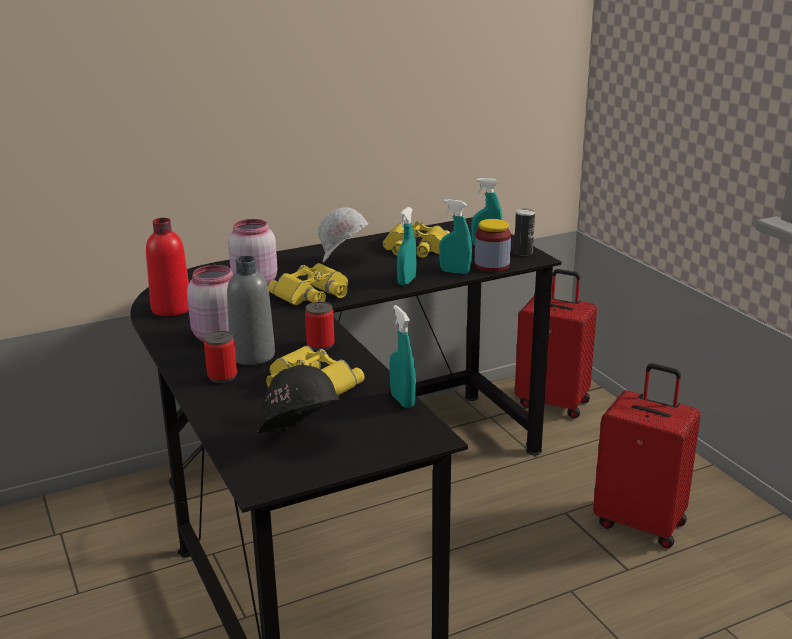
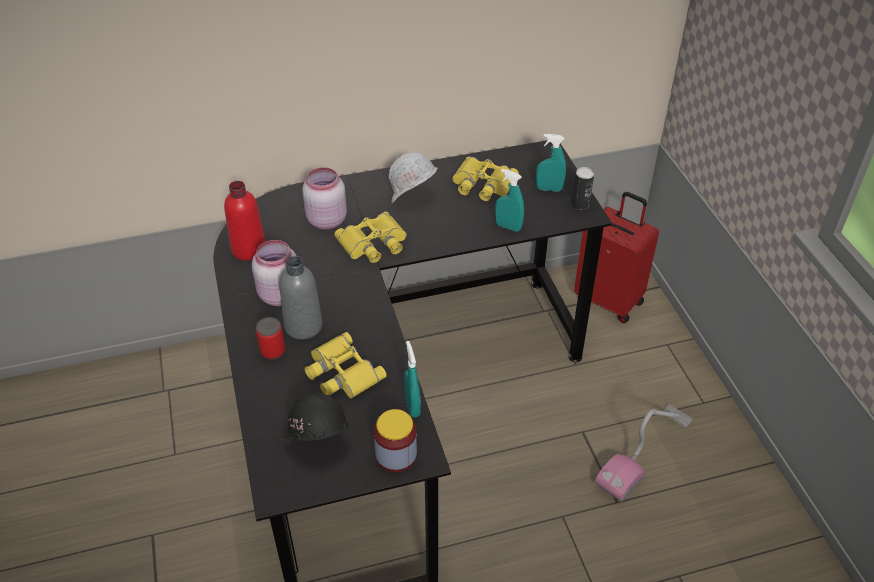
camera: 10 degrees right, 20 degrees up
(320, 345) = (363, 319): can -> none
(406, 281) = (461, 235): turquoise spray bottle -> none
(492, 265) = (545, 221): jar -> jar (396, 455)
(641, 522) = (644, 453): red suitcase -> vacuum cleaner

